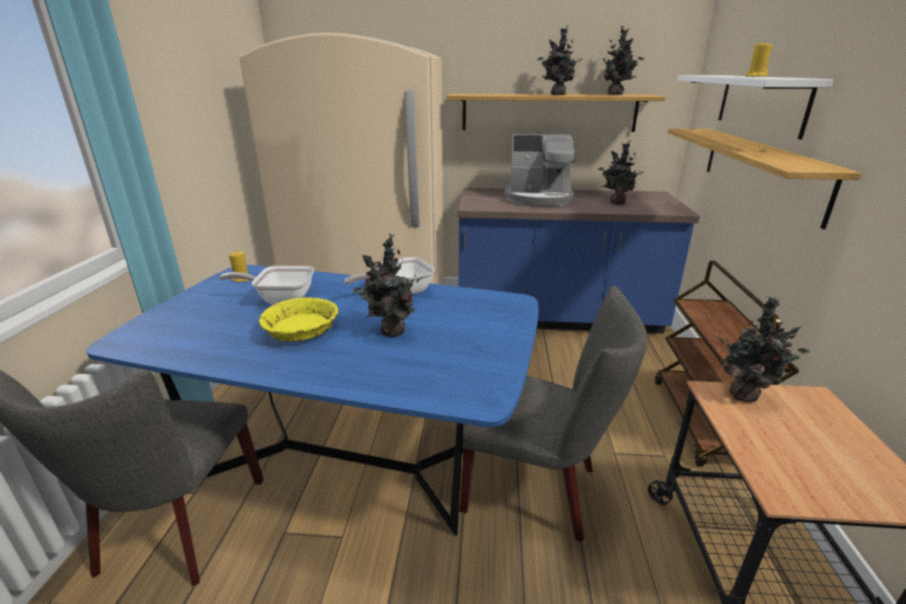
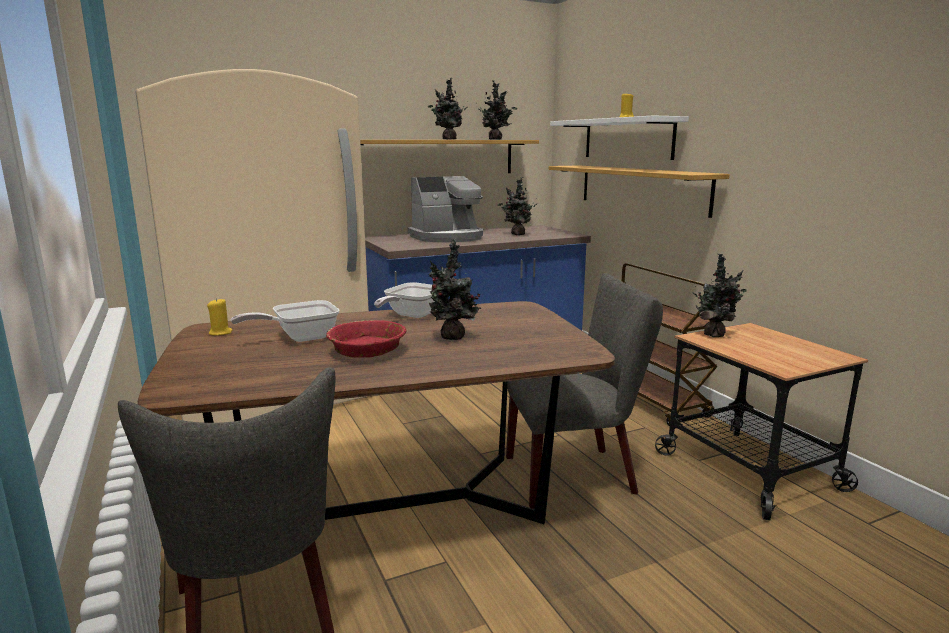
camera: 30 degrees left, 10 degrees down
(302, 331) = (367, 351): yellow bowl -> red bowl
(349, 461) = (390, 510): blue dining table -> brown dining table

